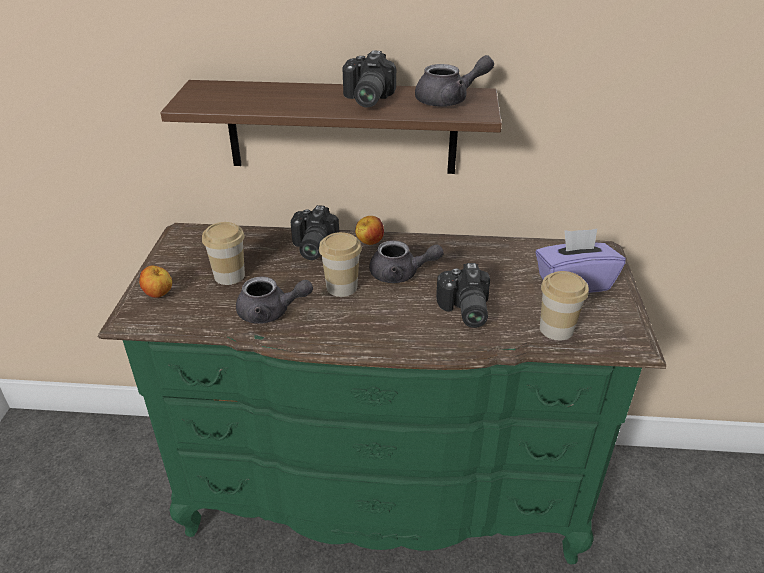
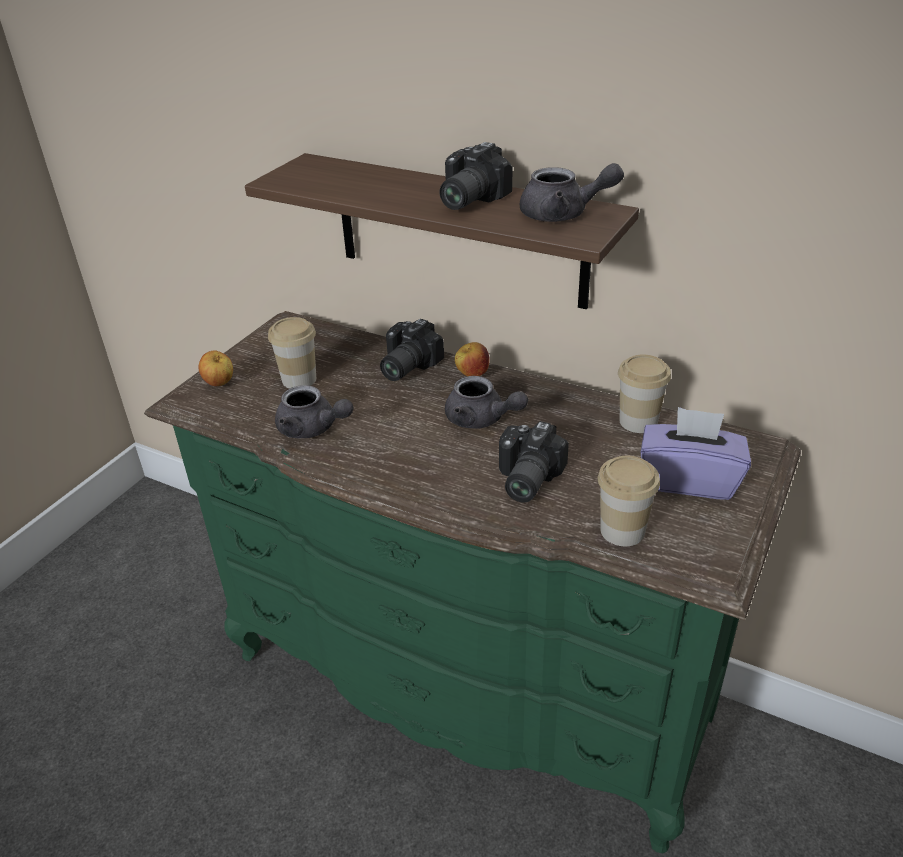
camera: 25 degrees right, 0 degrees up
(341, 287) = (405, 419): cup -> cup (638, 421)

